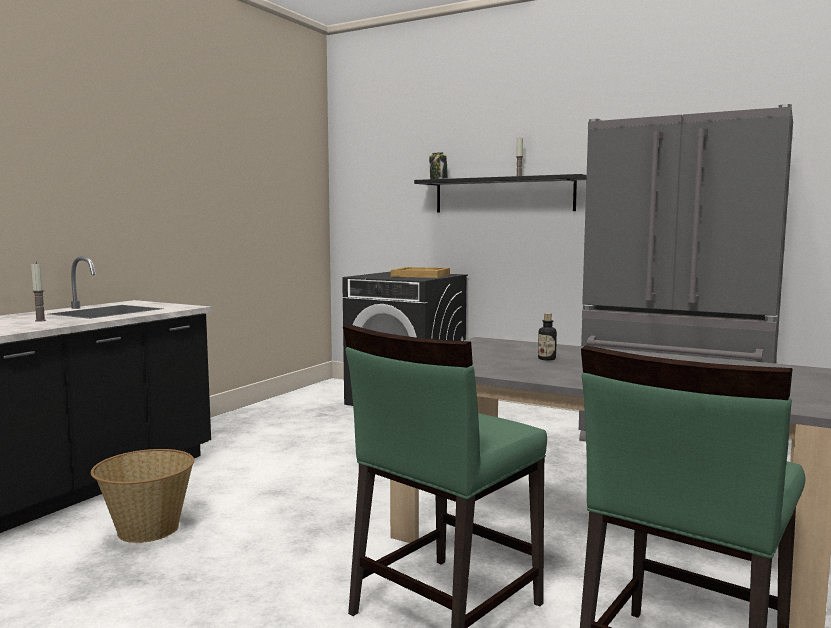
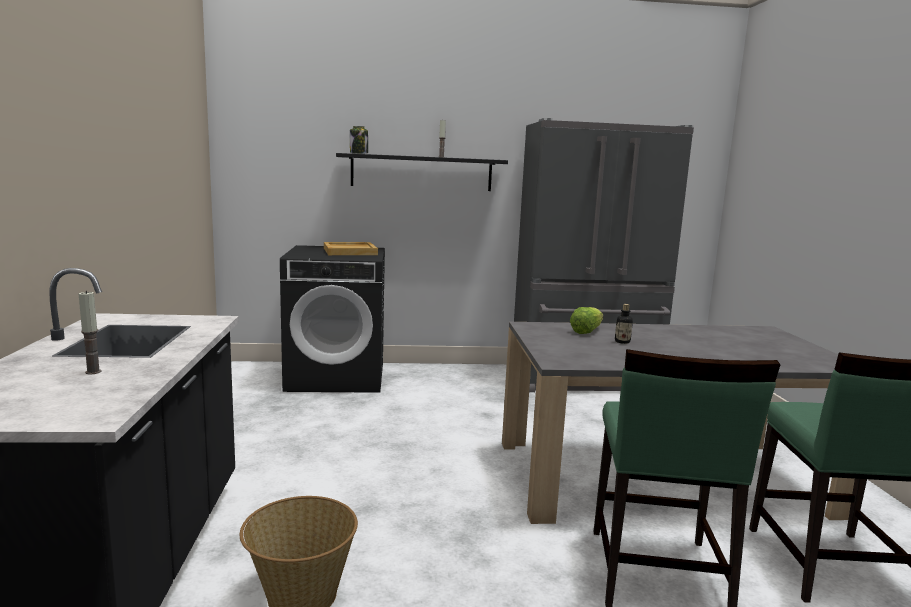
camera: 35 degrees left, 5 degrees up
(533, 349) = (586, 331): none -> lettuce

